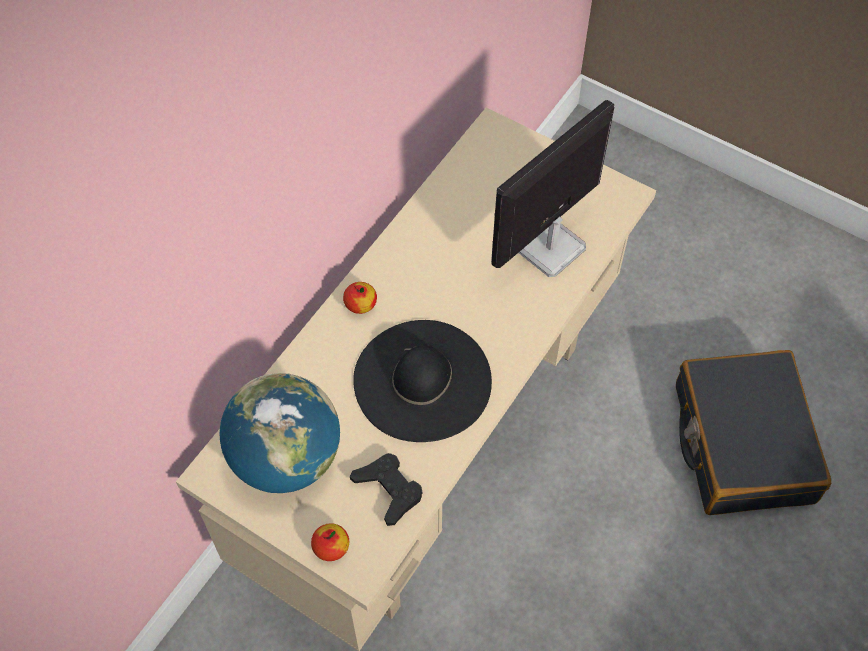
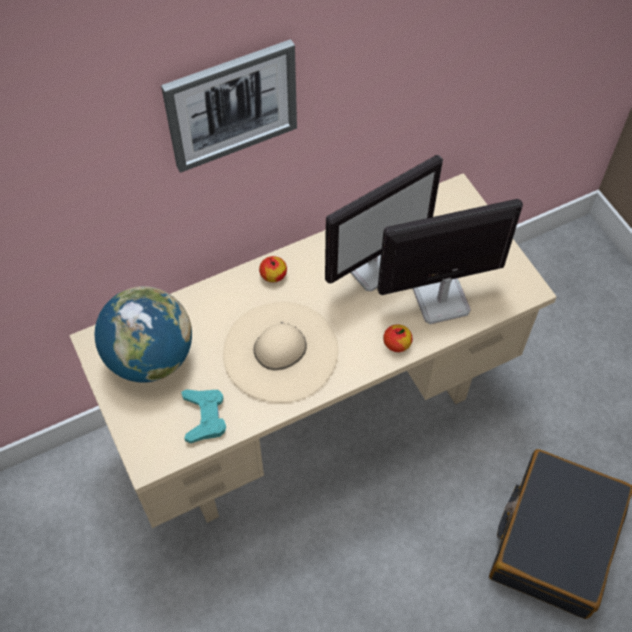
camera: 30 degrees right, 0 degrees up
(289, 124) = (231, 105): none -> picture
(331, 547) = (139, 435): apple -> apple (397, 343)
(389, 490) = (204, 417): black game controller -> turquoise game controller
(422, 380) = (280, 351): black hat -> beige hat
(458, 244) = (373, 265): none -> monitor

